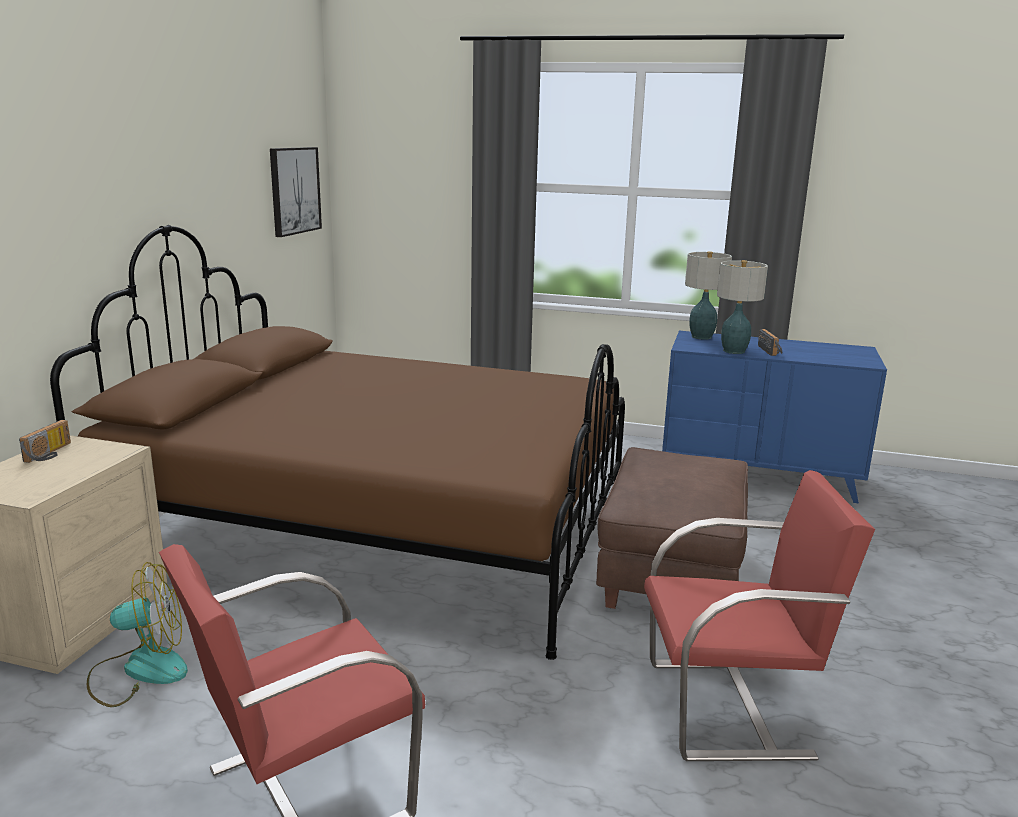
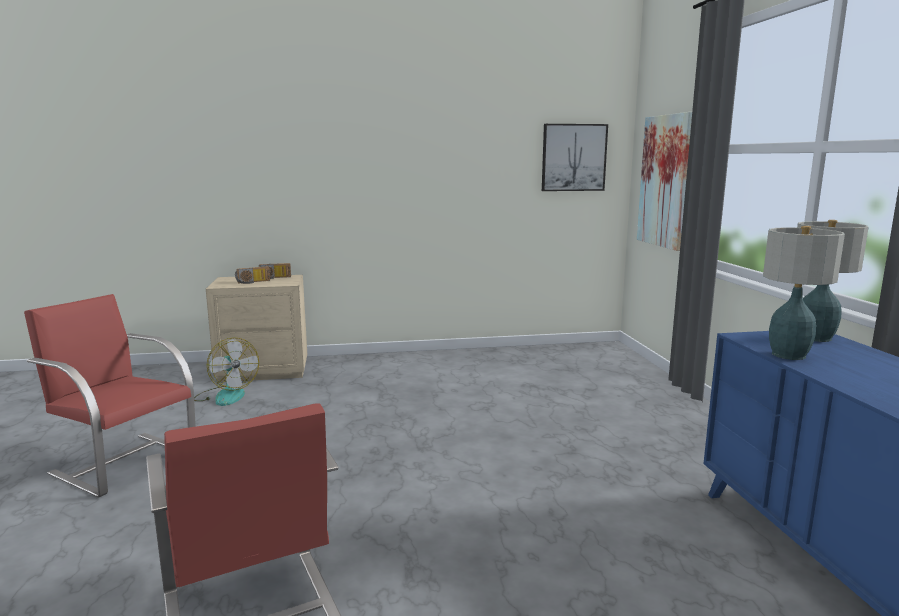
camera: 65 degrees right, 5 degrees down
(380, 528) = (432, 403): brown bed -> none
(409, 215) = (664, 181): none -> picture
(670, 575) = (479, 537): brown ottoman -> none
(771, 351) = (846, 371): radio -> radio (253, 282)

